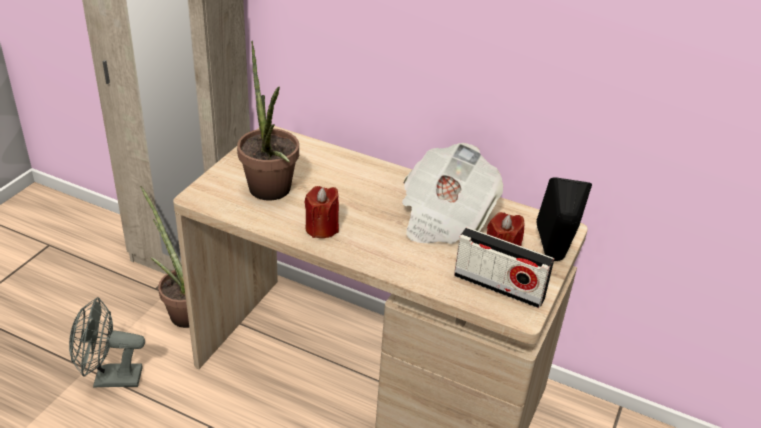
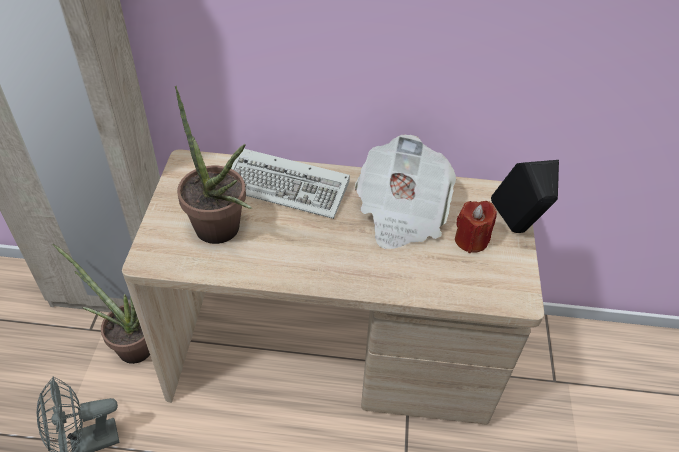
camera: 20 degrees left, 10 degrees up
(322, 228) = (292, 260): red candle -> none
(351, 173) = (289, 187): none -> keyboard
(498, 287) = (486, 276): radio -> none

